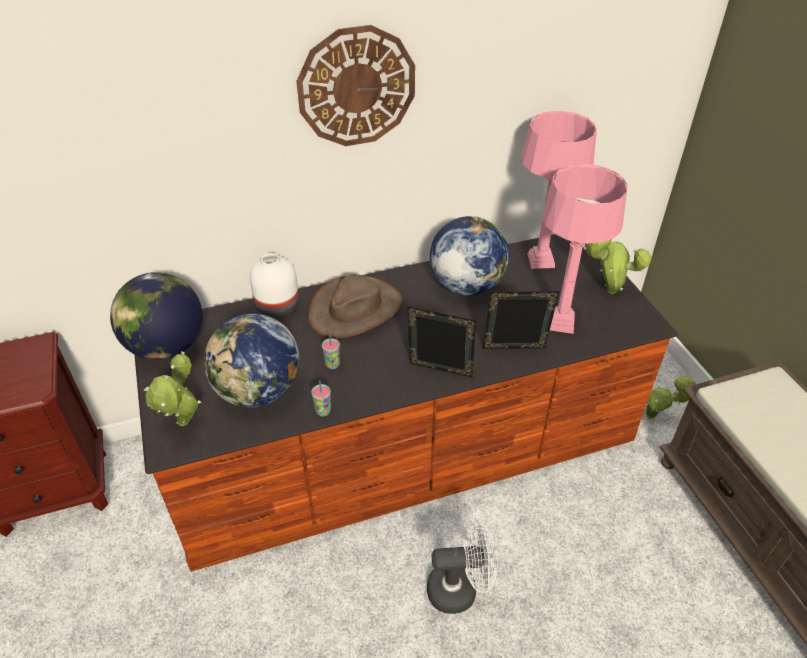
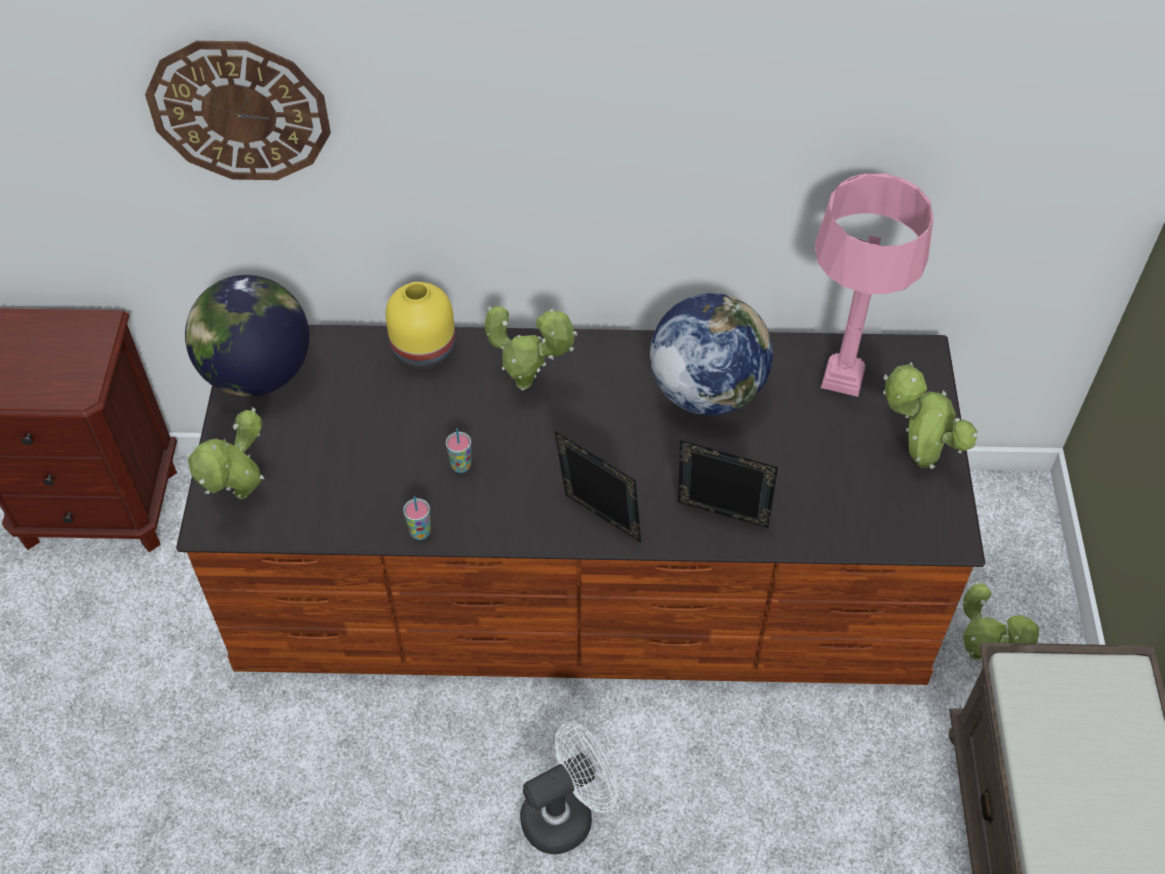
camera: 20 degrees right, 10 degrees up
(258, 391) = (350, 477): globe -> none
(278, 307) = (425, 351): white vase -> yellow vase
(355, 309) = (529, 385): brown hat -> potted plant
(356, 87) = (572, 91): wall clock -> wall clock (239, 110)
(460, 589) = (567, 813): white fan -> white fan turned 45 degrees counterclockwise
(561, 322) = (814, 493): pink table lamp -> none

